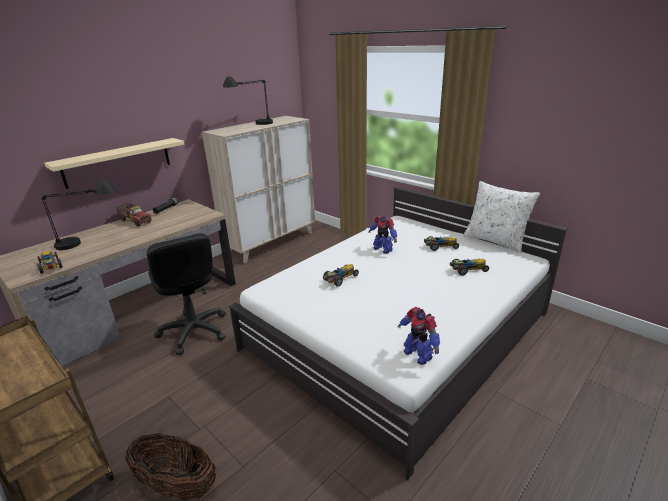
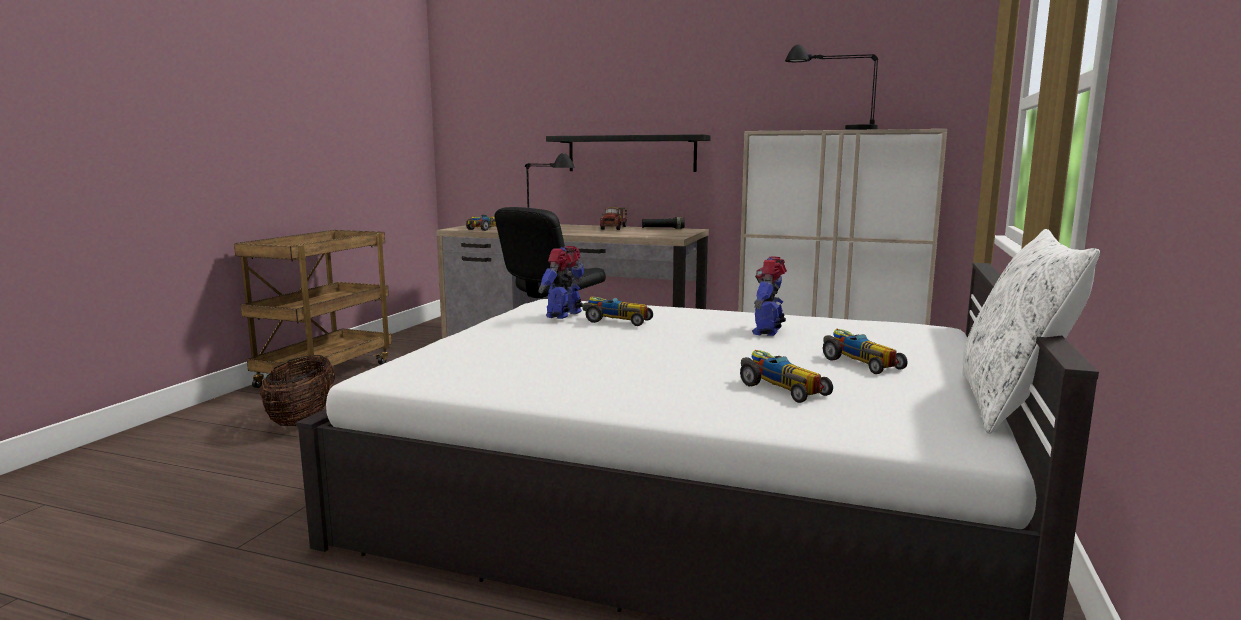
camera: 65 degrees right, 15 degrees down
(118, 162) = (631, 153): beige shelf -> black shelf
(418, 354) = (427, 376): toy robot -> toy robot (565, 315)

